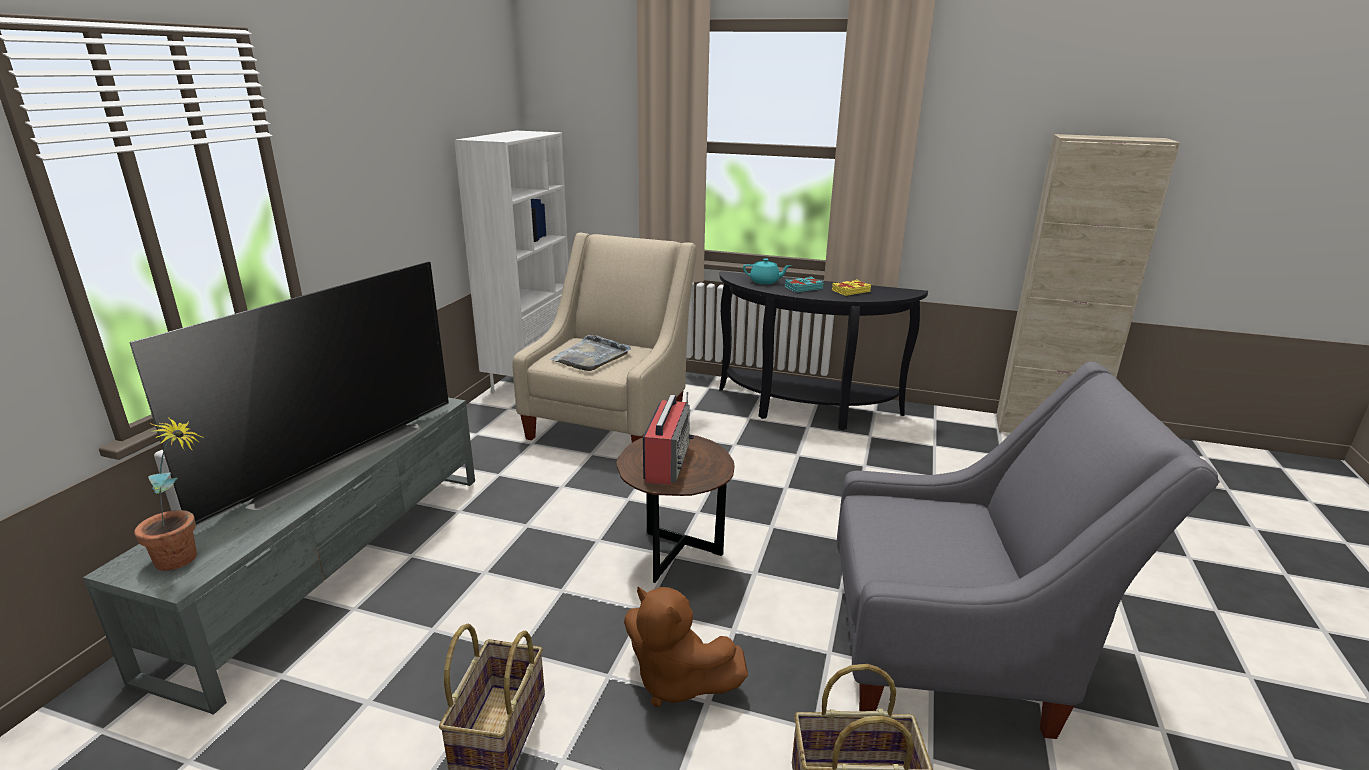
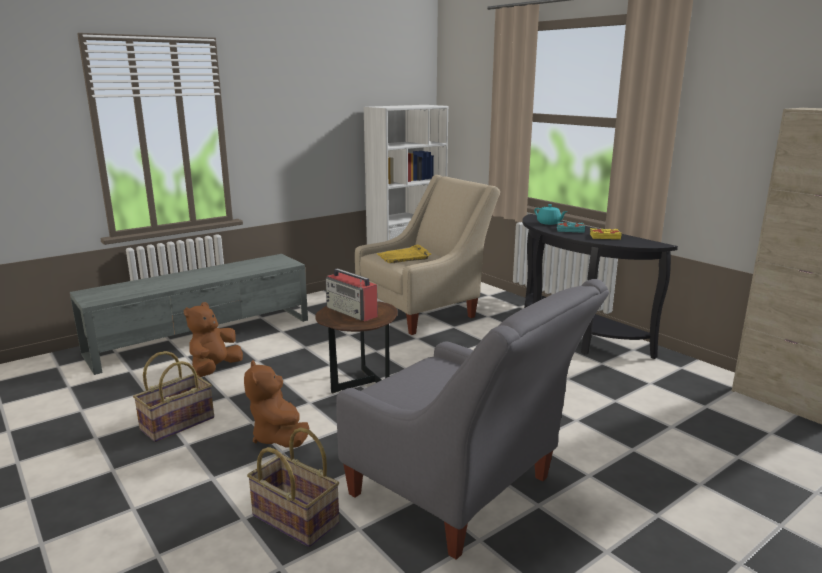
camera: 35 degrees right, 5 degrees down
(188, 559) = (105, 295): potted plant -> none
(332, 459) = (207, 274): television -> none
(436, 613) = (214, 369): none -> brown plush toy
(591, 356) = (404, 256): grey tray -> yellow tray
(667, 461) = (352, 312): radio -> radio turned 90 degrees clockwise

